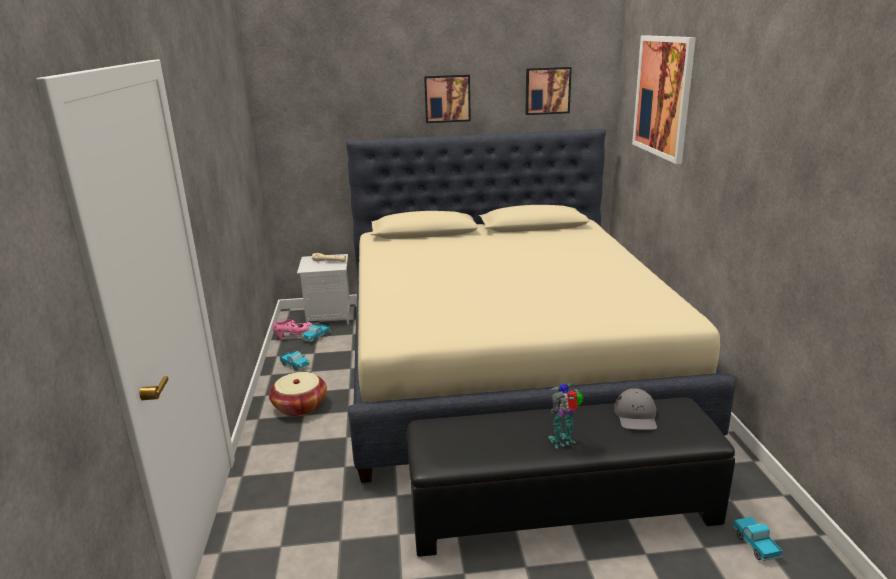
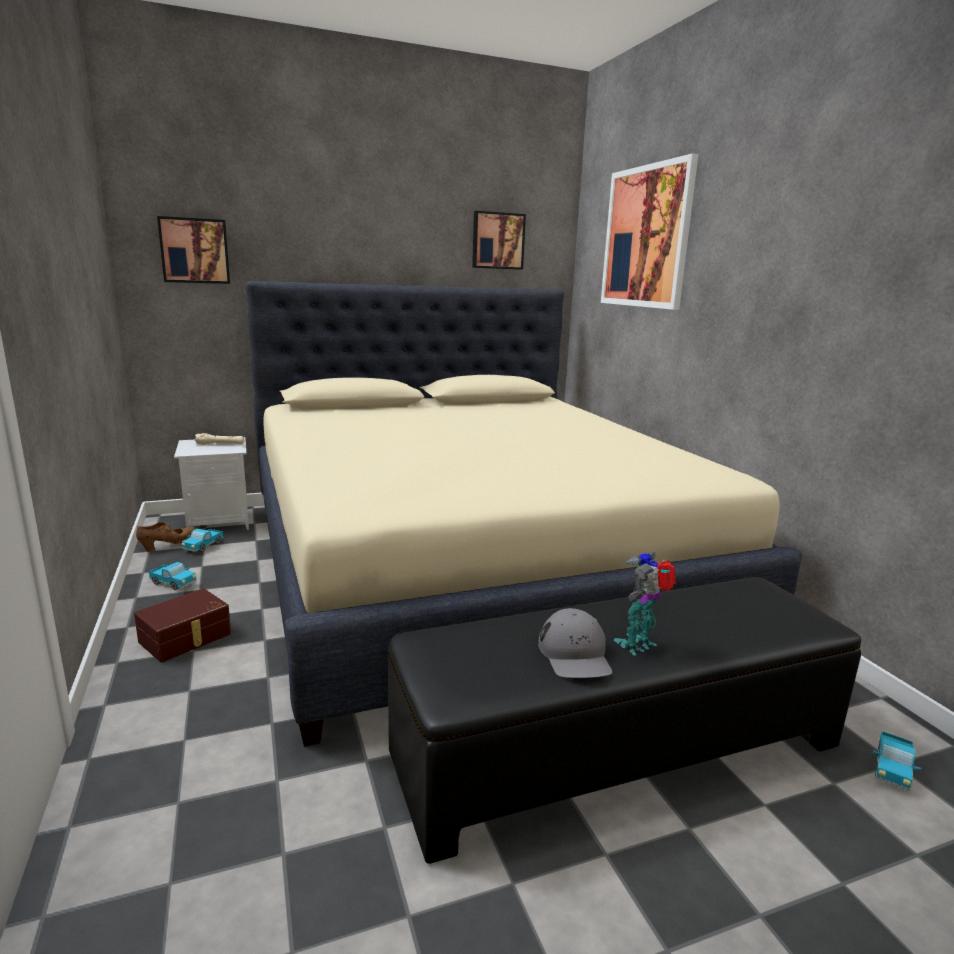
camera: 15 degrees left, 5 degrees down
(294, 335) = (169, 545): pink shoe -> brown shoe
(300, 406) = (186, 638): basket -> brown storage box
(447, 98) = (378, 239): picture -> picture (195, 251)
(636, 416) = (714, 603): grey cap -> grey cap (575, 654)
(755, 545) = (892, 770): toy truck -> toy truck turned 120 degrees counterclockwise

